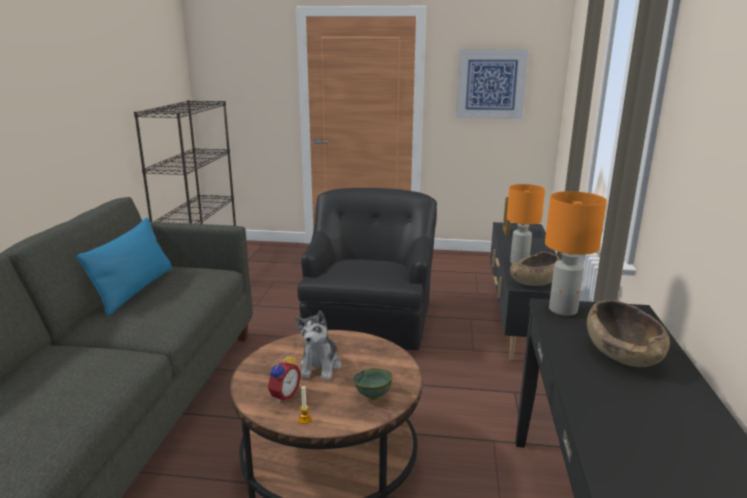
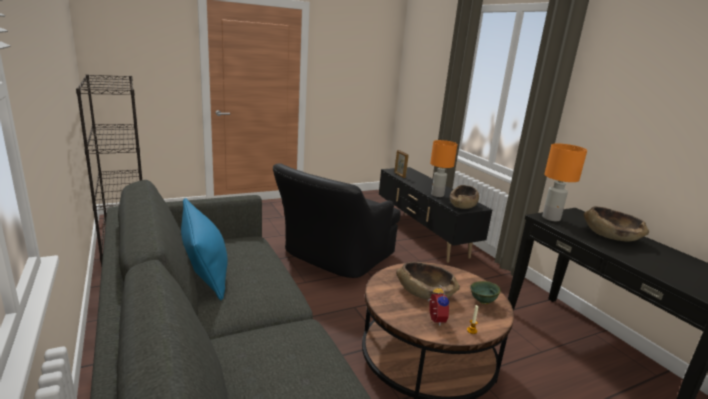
camera: 35 degrees left, 0 degrees up
(320, 366) = (425, 293): plush toy -> brown bowl
(369, 320) = (333, 257): black armchair -> black armchair turned 120 degrees counterclockwise
(491, 84) = (355, 66): picture -> none

